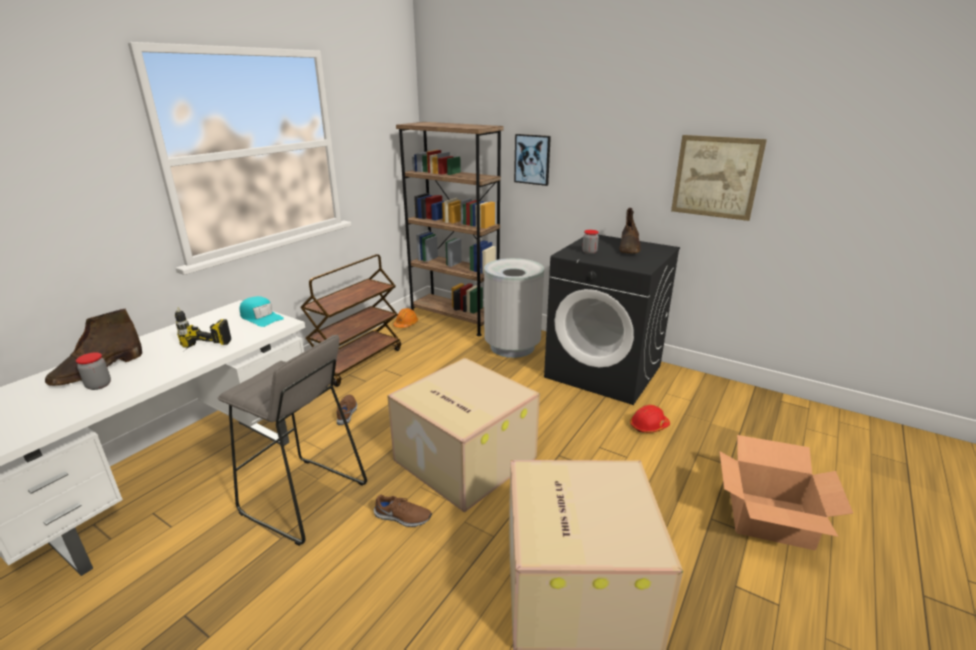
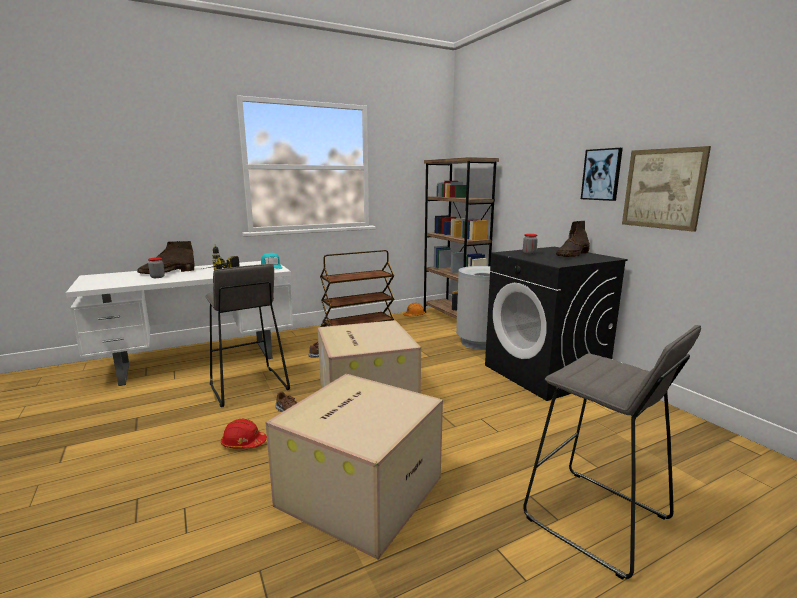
camera: 30 degrees right, 10 degrees down
(532, 159) = (518, 184): picture -> picture (601, 174)
(648, 426) = (545, 418): red hard hat -> red hard hat (243, 443)
(770, 519) = (596, 519): cardboard box -> grey stool

